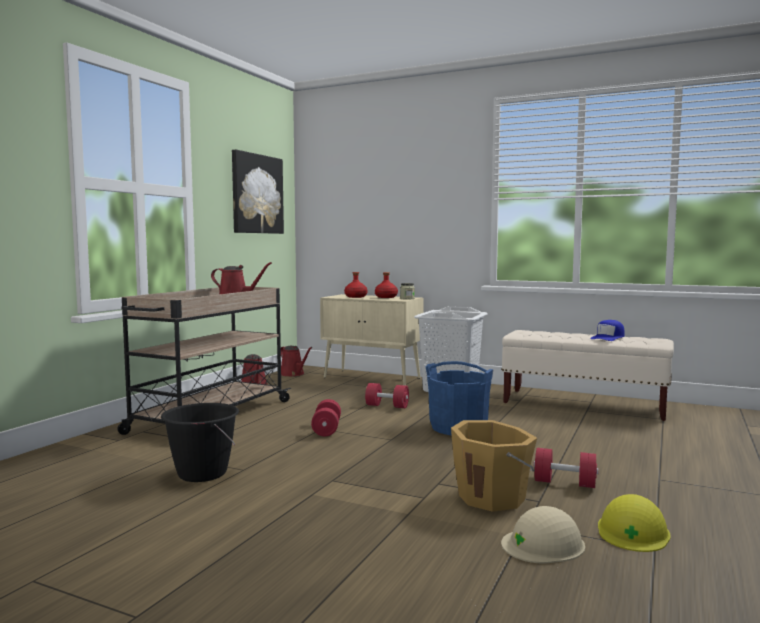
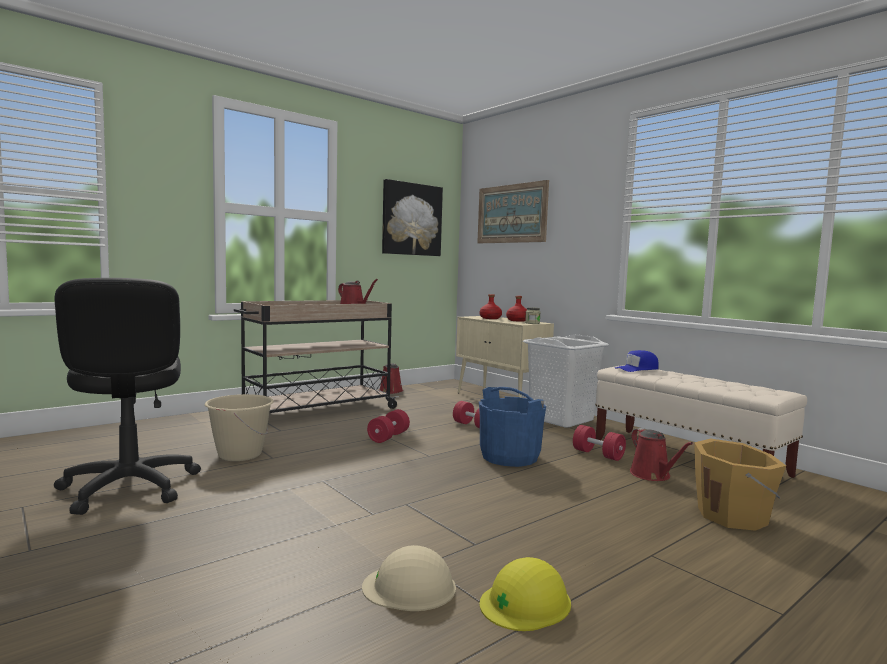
camera: 25 degrees right, 0 degrees up
(134, 531) = (129, 487): none -> black office chair
(202, 473) = (239, 454): black bucket -> beige bucket
(293, 374) = (437, 386): red watering can -> red watering can (652, 475)
(363, 189) = (511, 213): none -> picture
(493, 497) = (435, 529): orange bucket -> orange bucket (733, 516)
(564, 483) = (532, 533): red dumbbell -> red dumbbell (598, 454)
(608, 338) = (715, 383): blue cap -> blue cap (637, 369)

